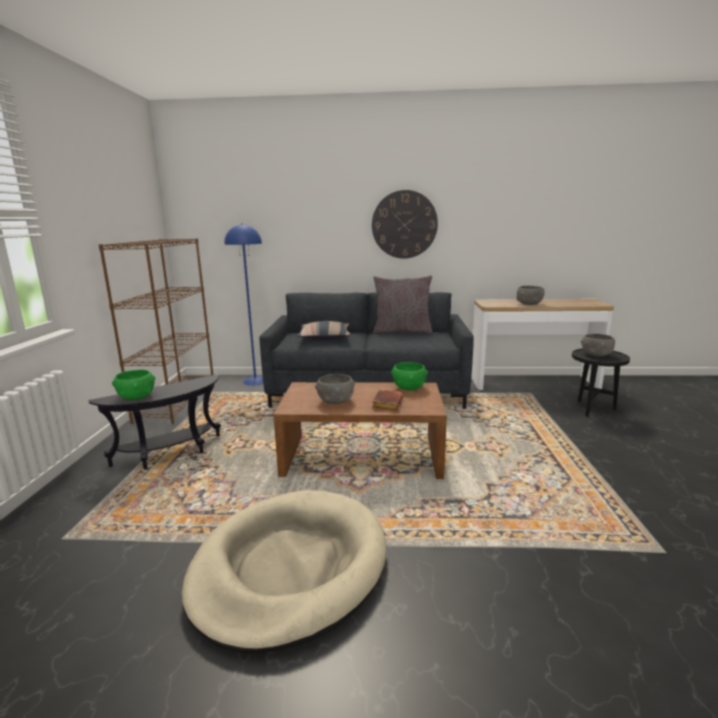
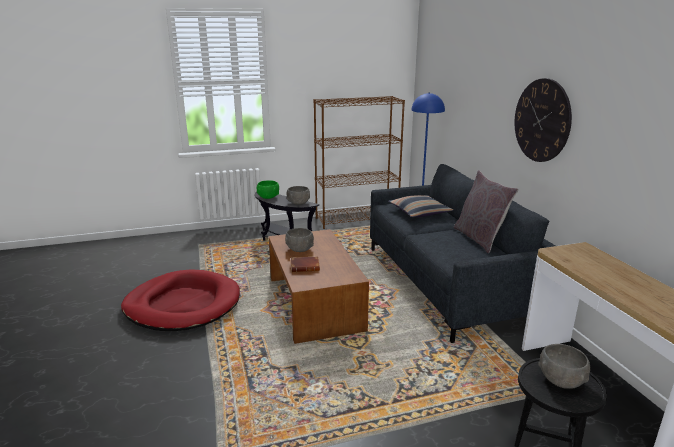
camera: 70 degrees right, 5 degrees up
(290, 568) = (183, 305): beige dog bed -> red dog bed
(408, 387) = (346, 271): green bowl -> none
(529, 304) = (601, 276): grey bowl -> grey bowl (298, 203)

